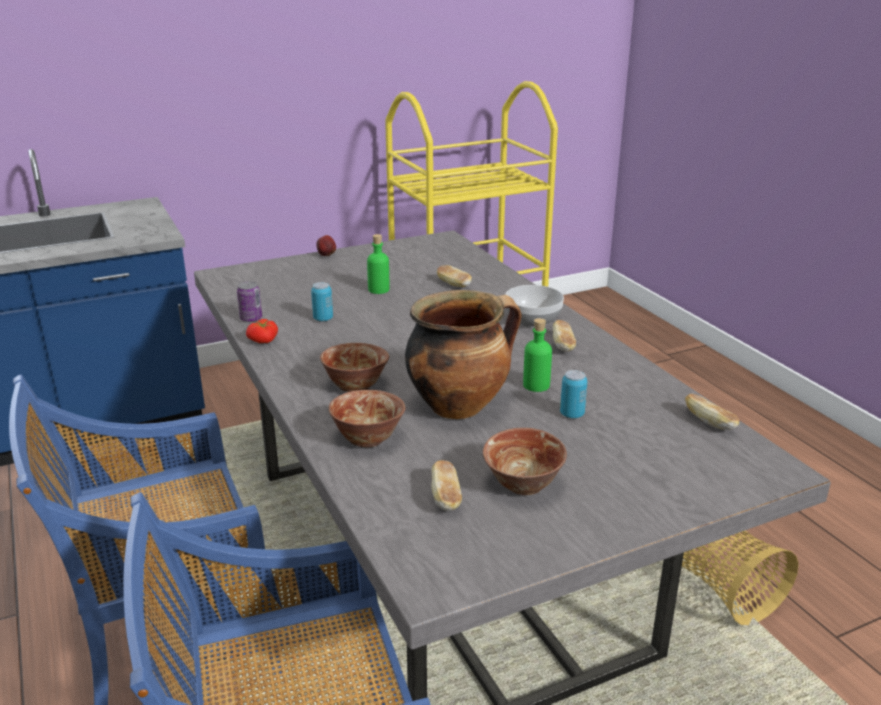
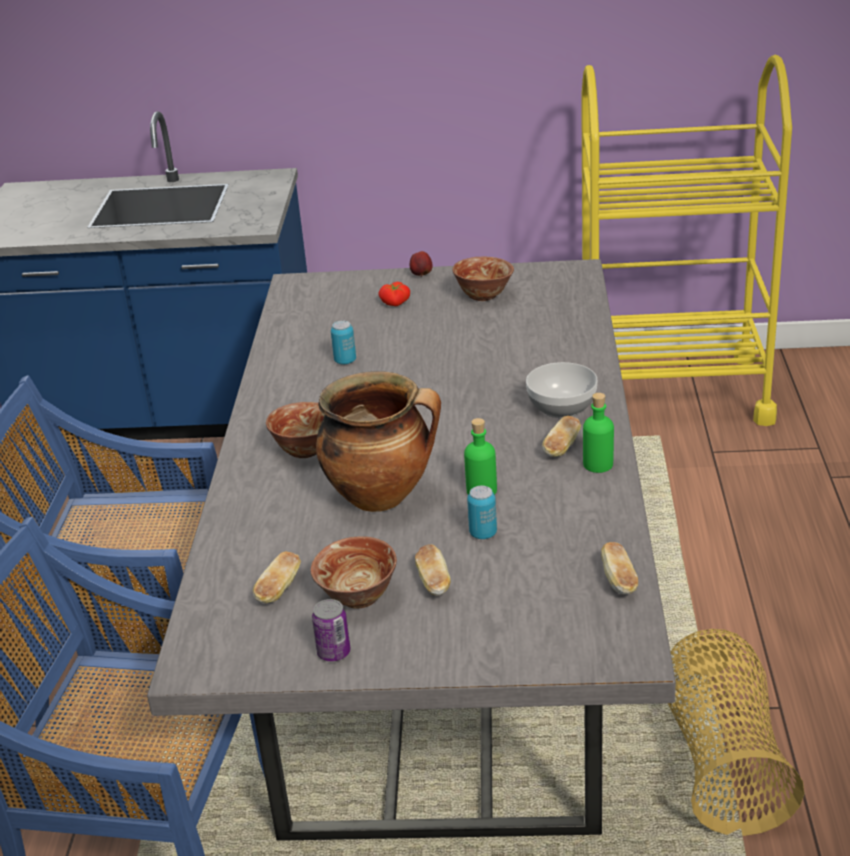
camera: 30 degrees right, 5 degrees up
(251, 319) = (277, 347): can -> can (334, 652)
(264, 341) = (267, 377): tomato -> tomato (395, 304)
(367, 439) = (265, 511): bowl -> bowl (483, 295)
(378, 290) = (434, 333): green bottle -> green bottle (598, 464)
(453, 285) = (521, 341): bread -> bread (433, 582)

